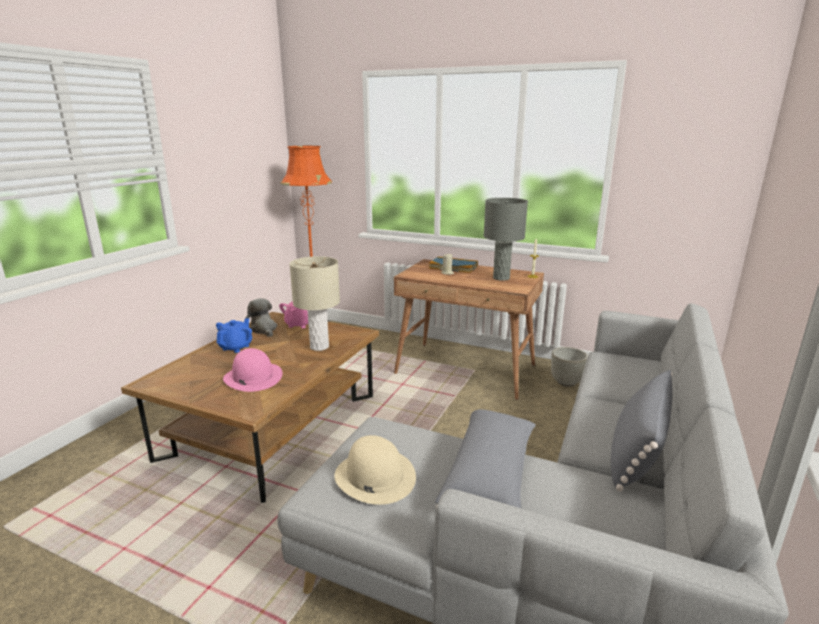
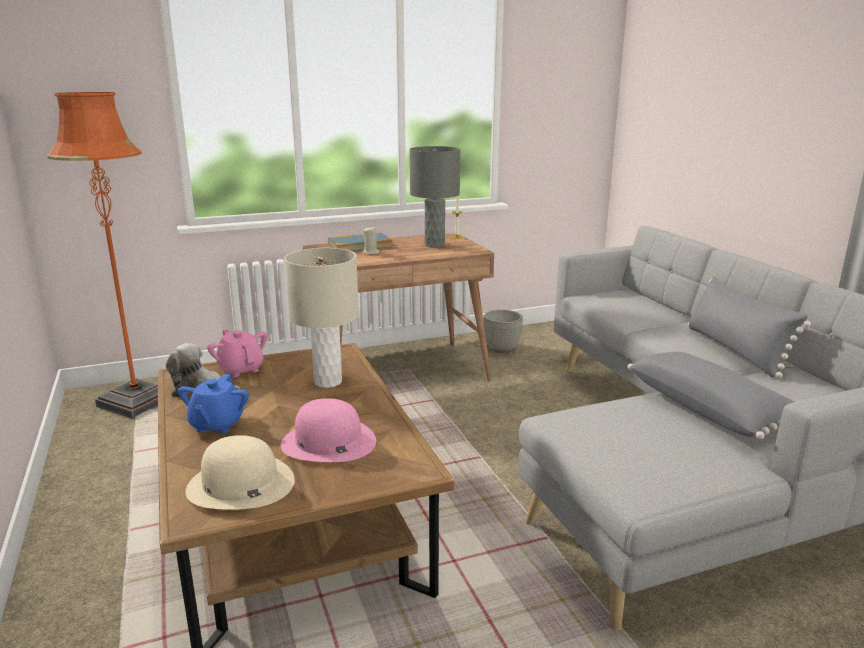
camera: 45 degrees left, 0 degrees up
(236, 347) = (216, 425): blue teapot -> blue teapot turned 150 degrees counterclockwise
(374, 476) = (650, 453): beige hat -> beige hat (240, 484)

